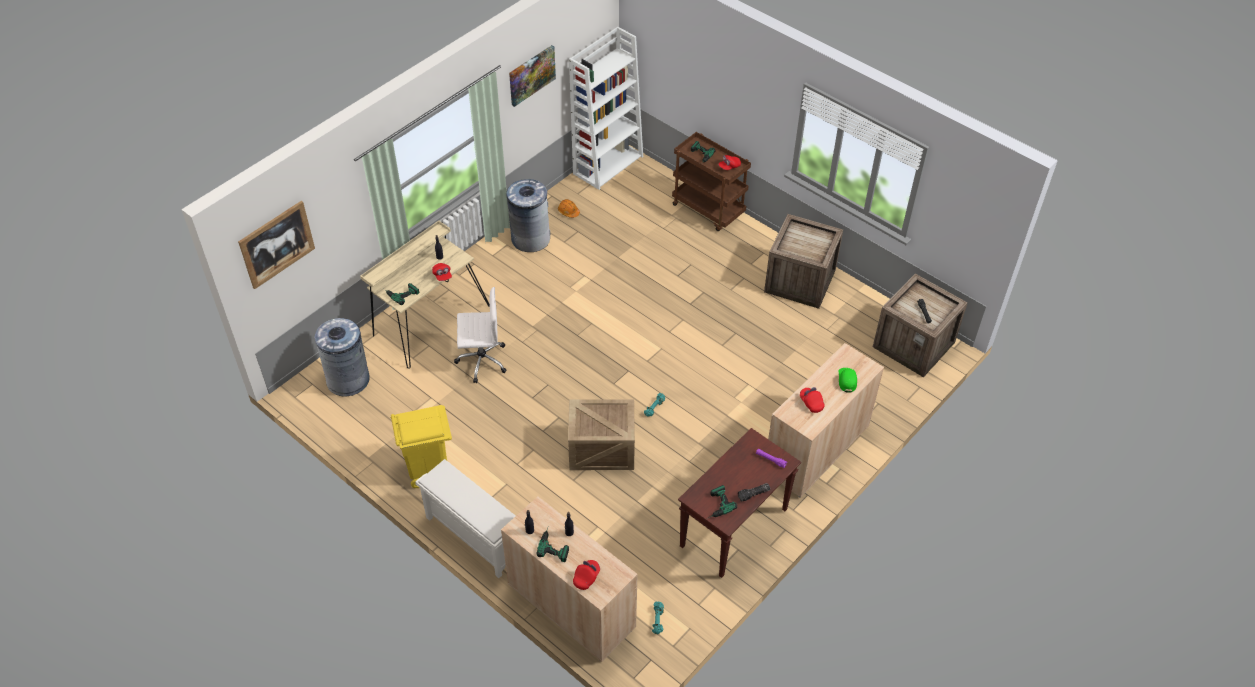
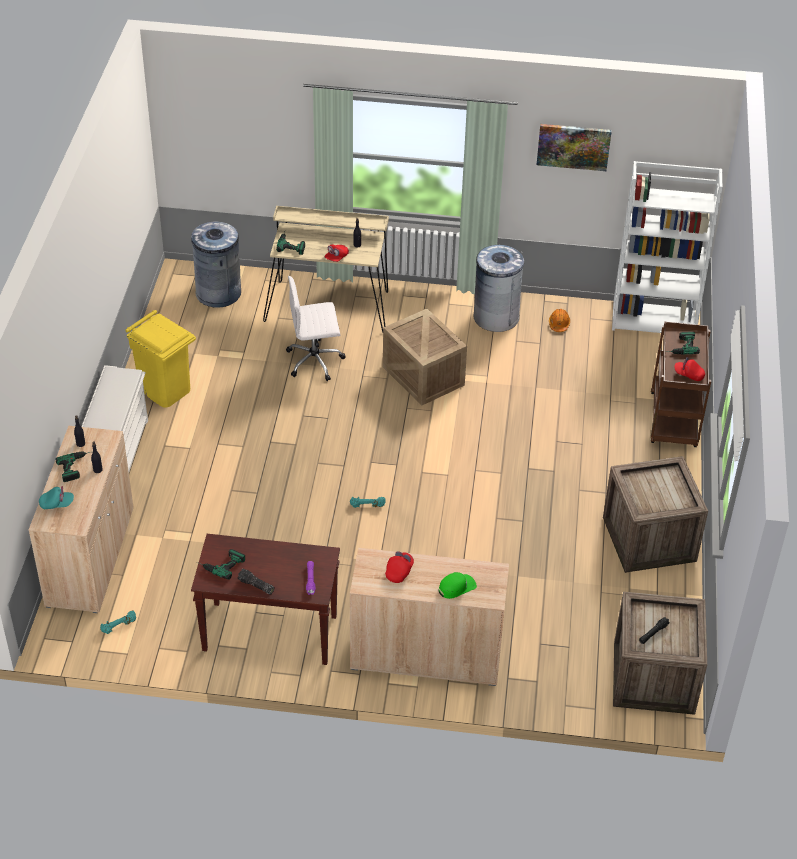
camera: 55 degrees right, 5 degrees down
(277, 244) = (205, 114): picture -> none
(481, 360) = (315, 361): white office chair -> white office chair turned 120 degrees clockwise
(586, 577) = (57, 504): red cap -> turquoise cap
(603, 449) = (285, 492): crate -> crate (424, 376)

